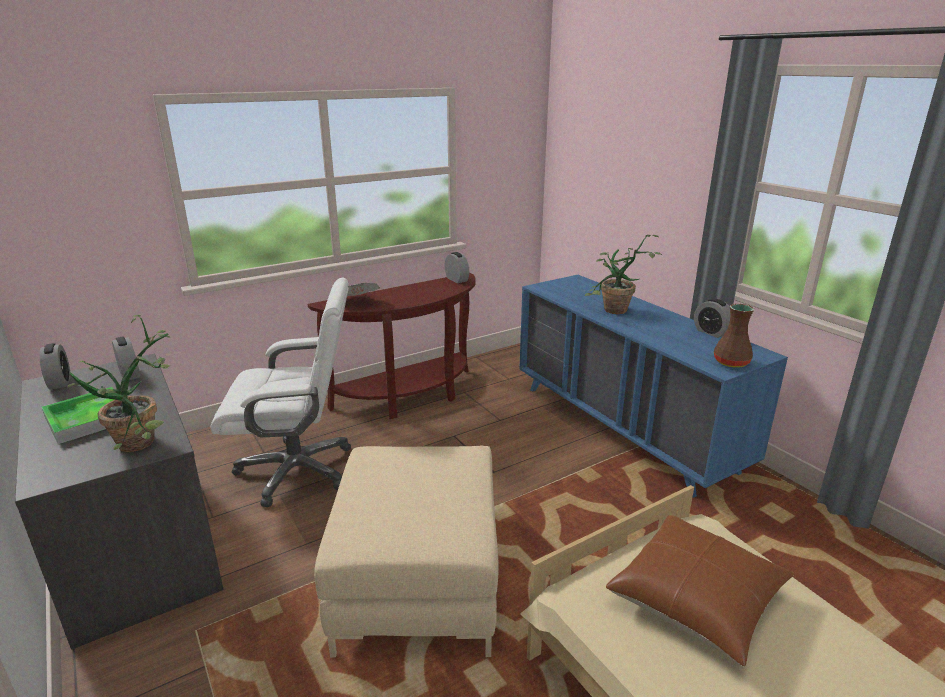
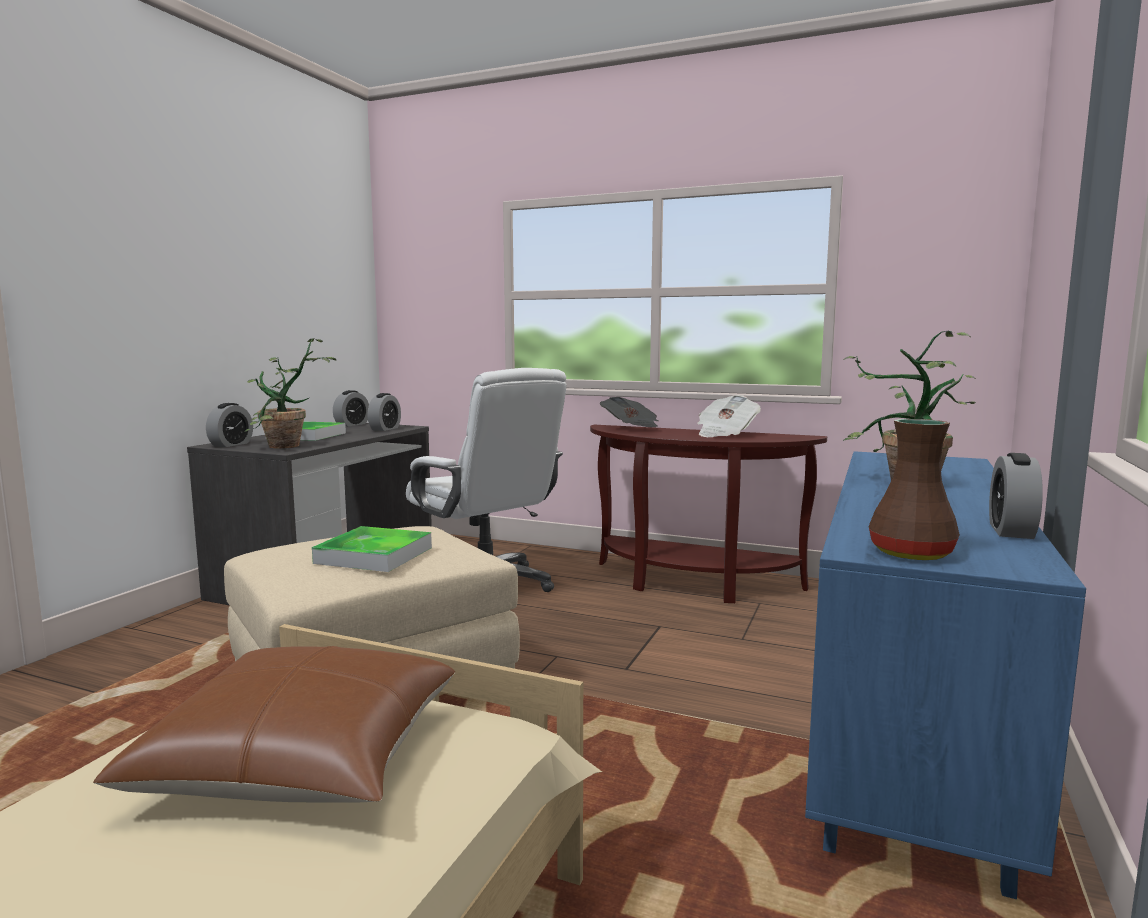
camera: 55 degrees right, 15 degrees down
(422, 288) = (725, 434): none -> newspaper
(436, 490) = (374, 555): none -> tray
(456, 280) = (788, 436): alarm clock -> alarm clock (231, 444)

